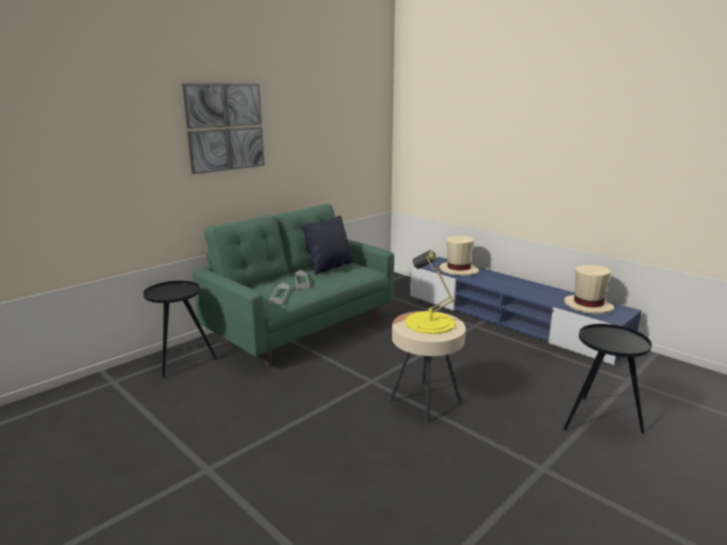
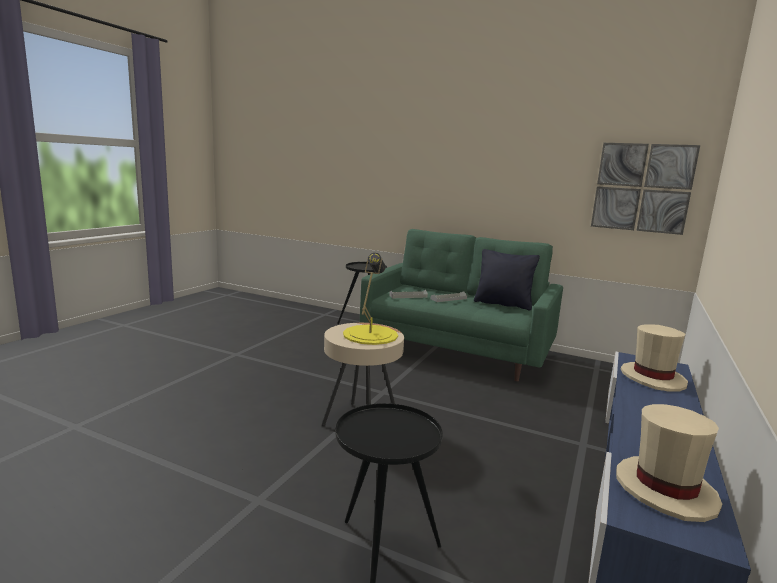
camera: 70 degrees right, 5 degrees down
(225, 127) = (457, 149): picture -> picture (642, 188)

